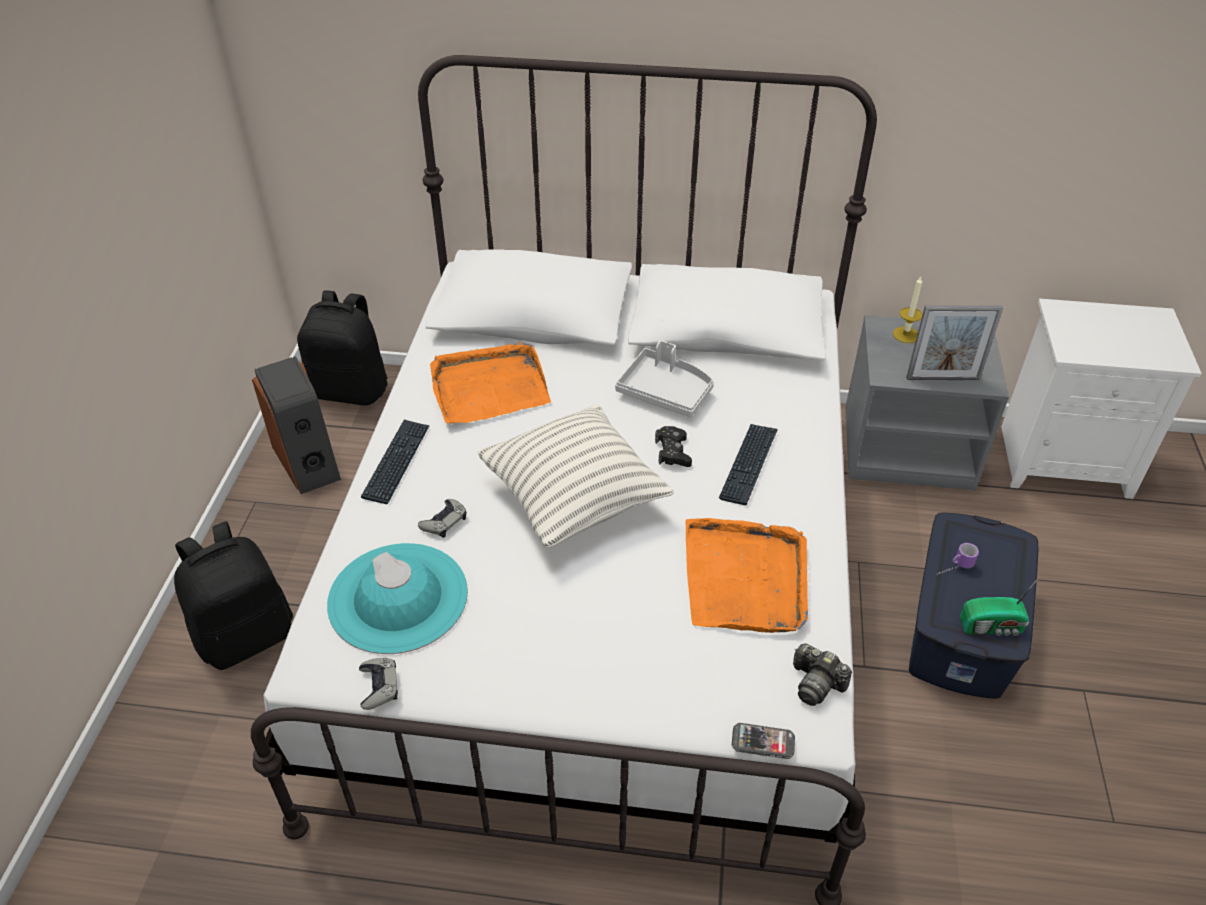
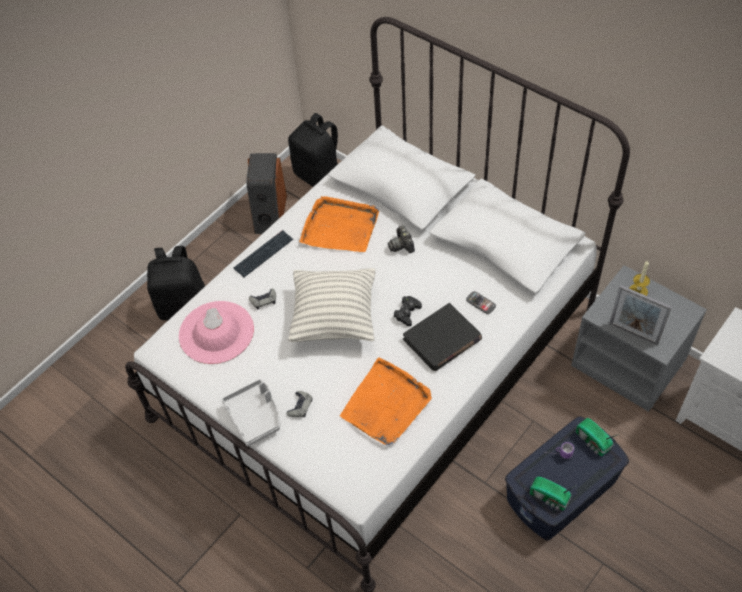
camera: 35 degrees right, 10 degrees up
(379, 686) = (180, 374): grey game controller -> grey game controller (300, 406)
(398, 598) = (216, 332): turquoise hat -> pink hat
(665, 392) = (433, 272): grey tray -> grey tray (255, 416)
(748, 464) = (442, 340): keyboard -> black book
(763, 742) = (326, 490): phone -> phone (480, 303)
(816, 683) = (375, 476): camera -> camera (401, 245)
(980, 535) = (593, 442): none -> radio

